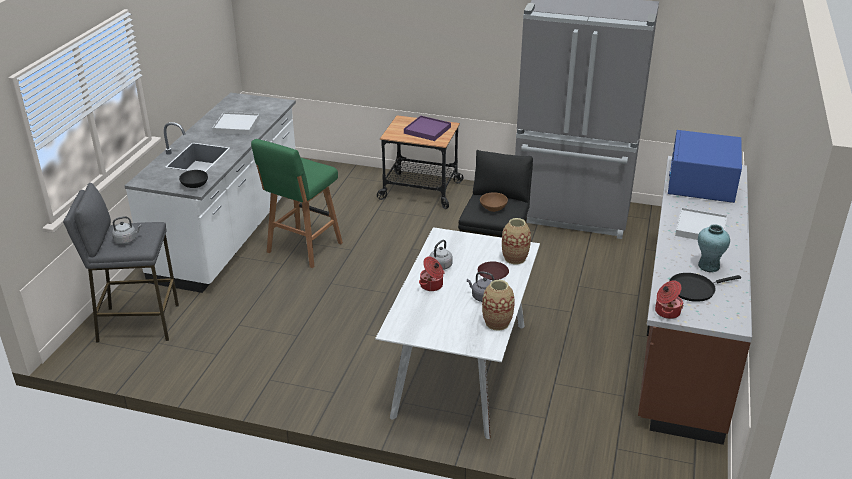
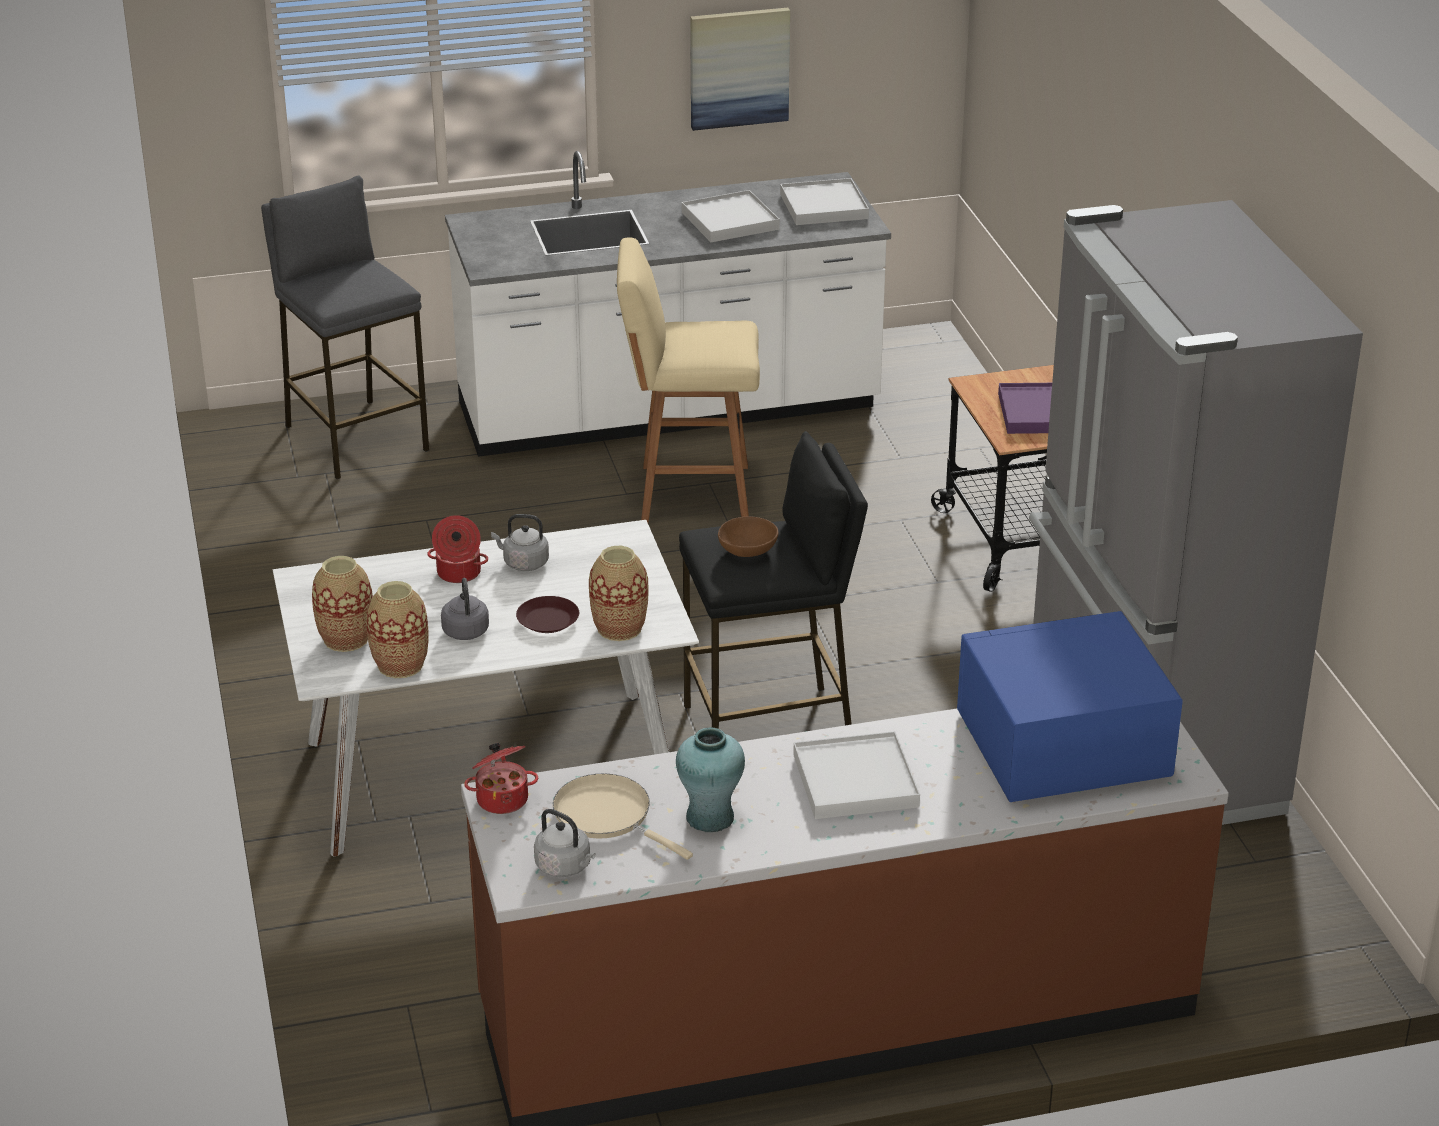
camera: 60 degrees right, 0 degrees up
(127, 240) = (336, 284): grey kettle -> grey kettle (565, 867)
(180, 60) = (739, 67): none -> picture
(194, 185) = (498, 262): black bowl -> none
(253, 105) = (824, 206): none -> white tray
(303, 249) = (689, 494): green stool -> beige stool
(461, 332) = (346, 639): none -> vase
(694, 289) = (608, 816): black frying pan -> beige frying pan

